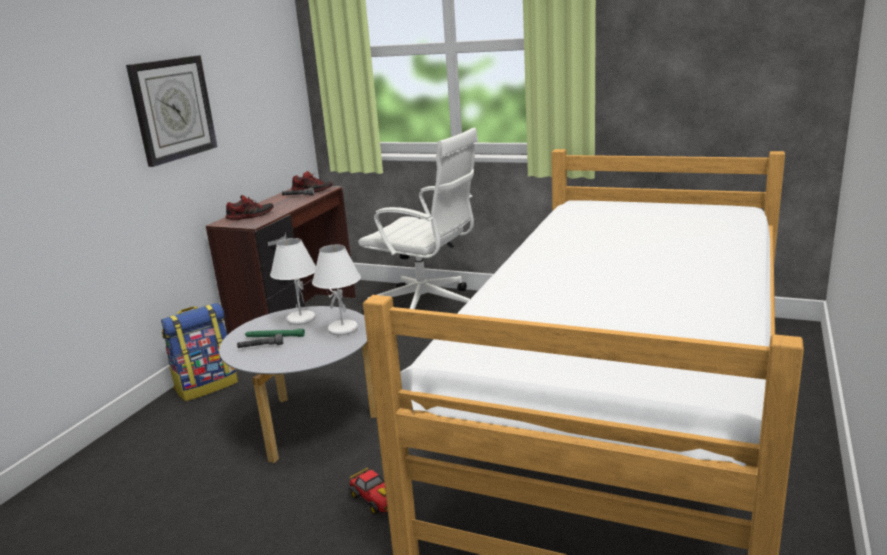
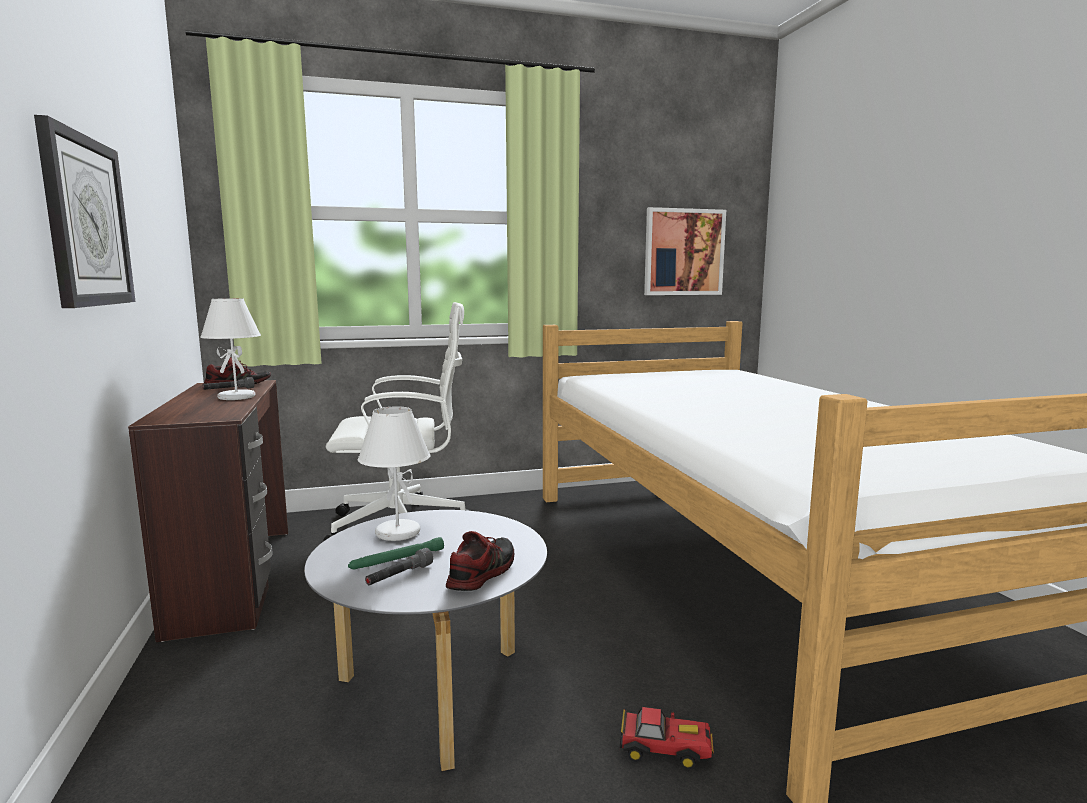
camera: 40 degrees left, 10 degrees down
(207, 386) = (171, 704): backpack -> none
(250, 216) = (196, 411): shoe -> shoe (481, 573)
(343, 329) = (483, 529): white table lamp -> white table lamp (237, 397)
(733, 68) = (683, 252): none -> picture

